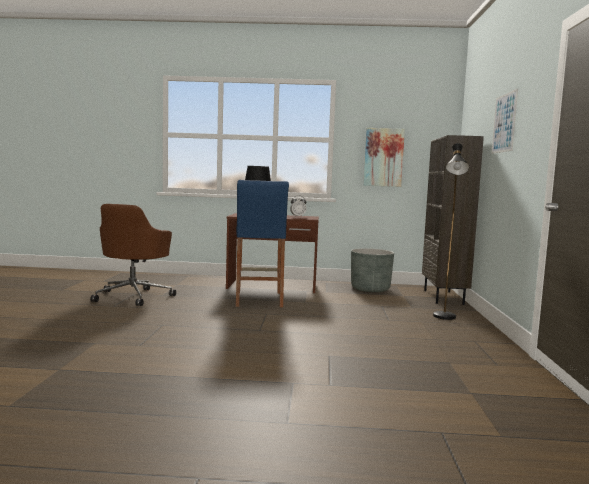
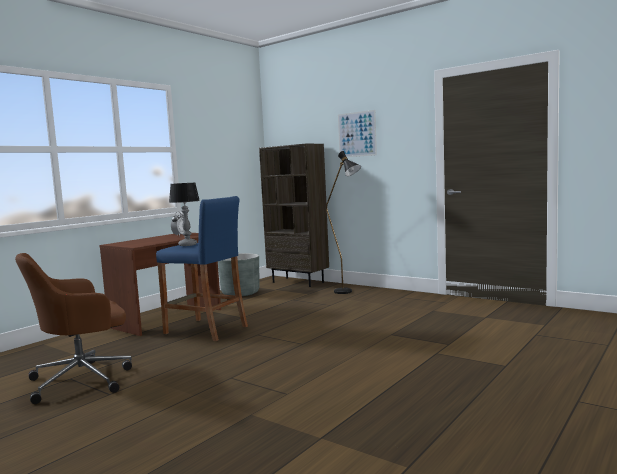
camera: 55 degrees left, 0 degrees up
(134, 296) = (83, 380): brown office chair -> brown office chair turned 105 degrees clockwise
(383, 157) = (217, 165): picture -> none

